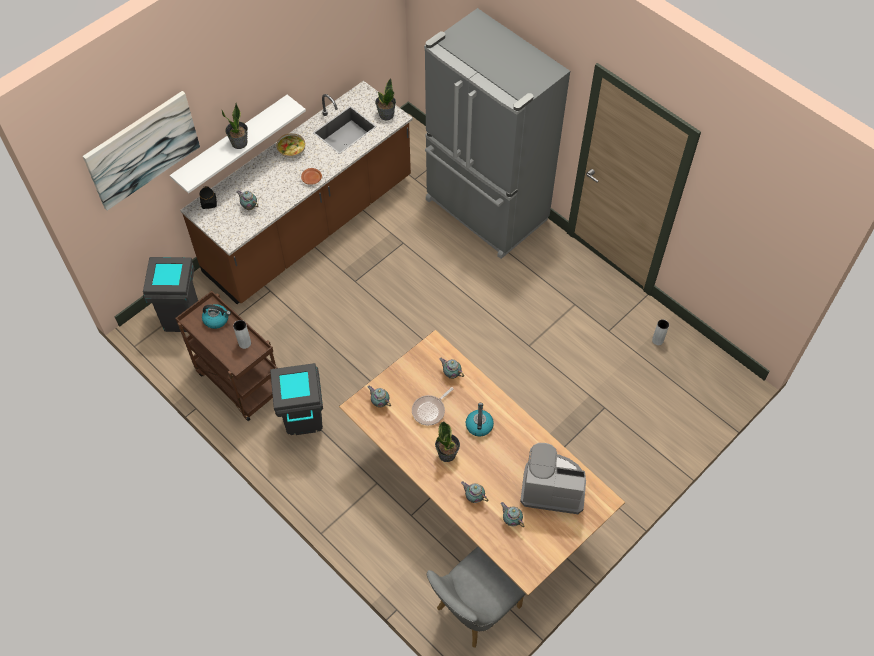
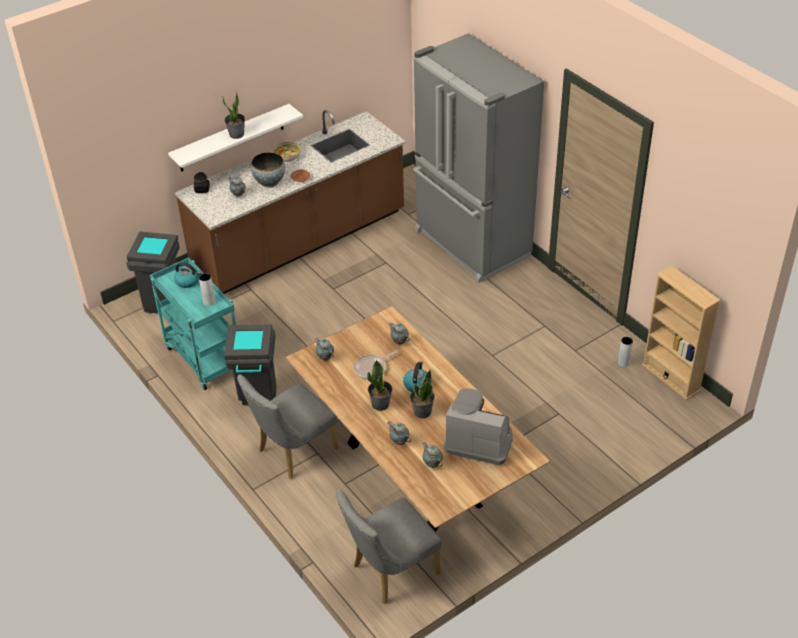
camera: 10 degrees right, 15 degrees down
(142, 149) = (144, 117): picture -> none
(237, 382) = (202, 358): brown cart -> turquoise cart
(279, 186) = (269, 182): none -> bowl
(352, 485) = (293, 452): none -> grey chair
(386, 115) = (381, 137): potted plant -> potted plant (422, 412)
(705, 352) = (671, 377): none -> beige bookcase

